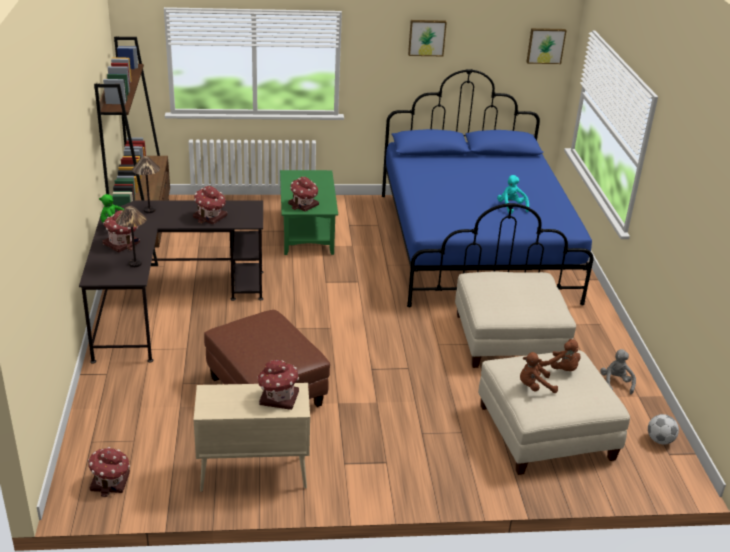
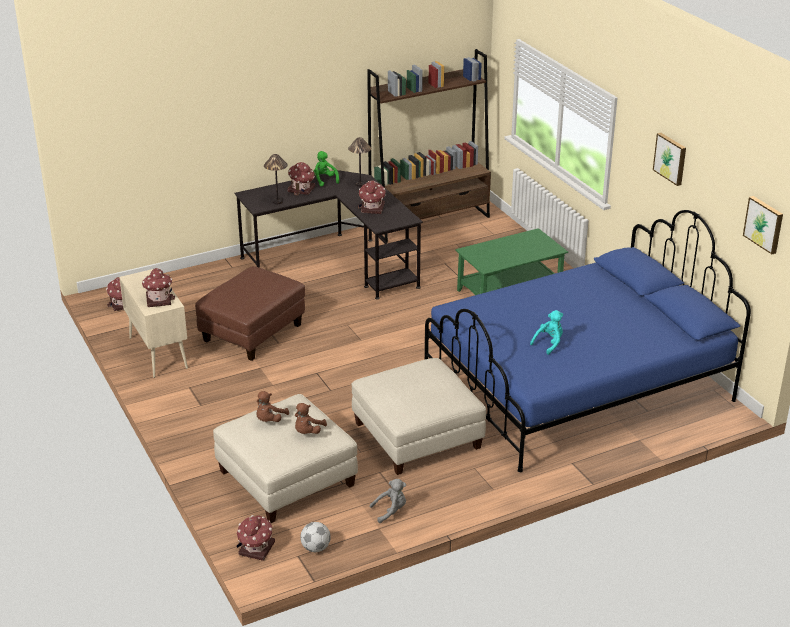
camera: 70 degrees right, 0 degrees up
(304, 205) = (482, 254): toy house -> toy house (256, 549)
(534, 387) = (269, 420): brown plush toy -> brown plush toy turned 120 degrees counterclockwise

